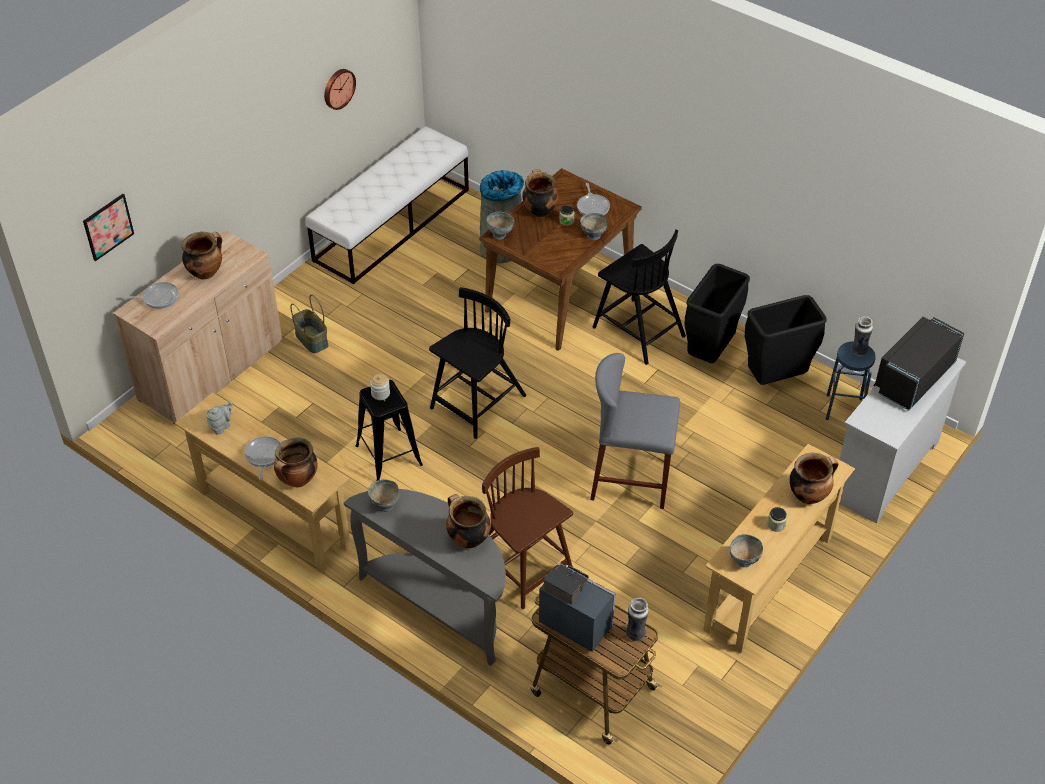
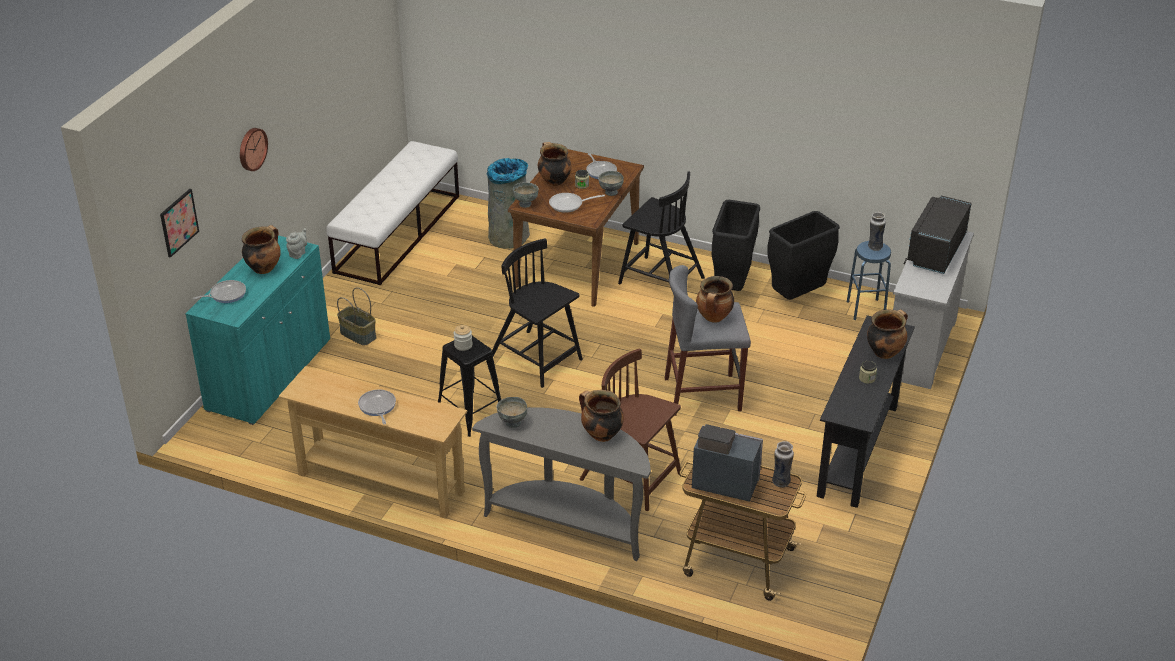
camera: 15 degrees left, 10 degrees down
(211, 370) = (269, 375): beige cabinet -> turquoise cabinet
(221, 426) = (326, 390): grey teapot -> grey teapot (298, 253)
(298, 480) = (419, 420): cooking pot -> cooking pot (714, 318)
(338, 88) = (345, 97): wall clock -> wall clock (251, 149)
(477, 403) = (537, 359): black chair -> black chair turned 75 degrees counterclockwise
(544, 244) = (569, 205): none -> frying pan
(744, 561) = (851, 410): grey bowl -> none
(769, 583) = (858, 450): beige console table -> black console table

